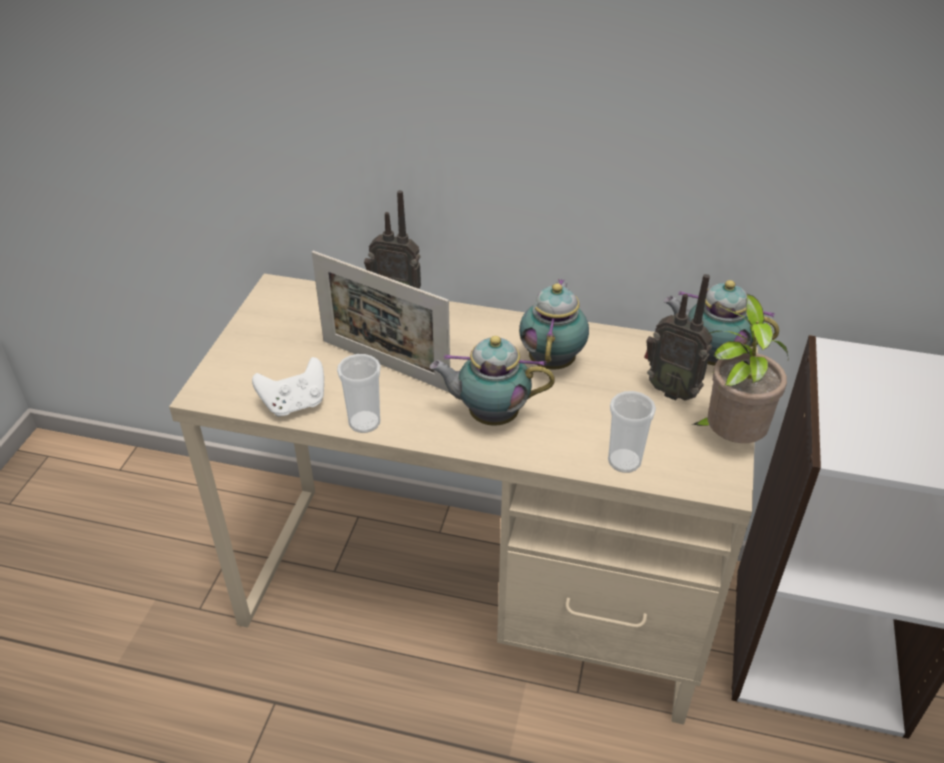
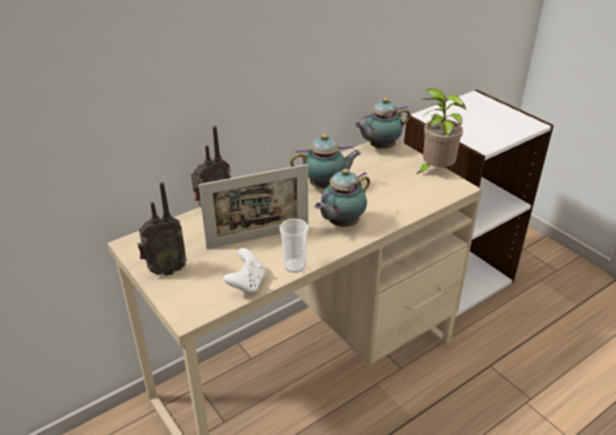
camera: 50 degrees left, 5 degrees down
(552, 360) = (326, 186): teapot -> teapot turned 120 degrees clockwise
(624, 461) = (417, 203): cup -> none
(671, 390) = (388, 167): radio -> radio (165, 270)

